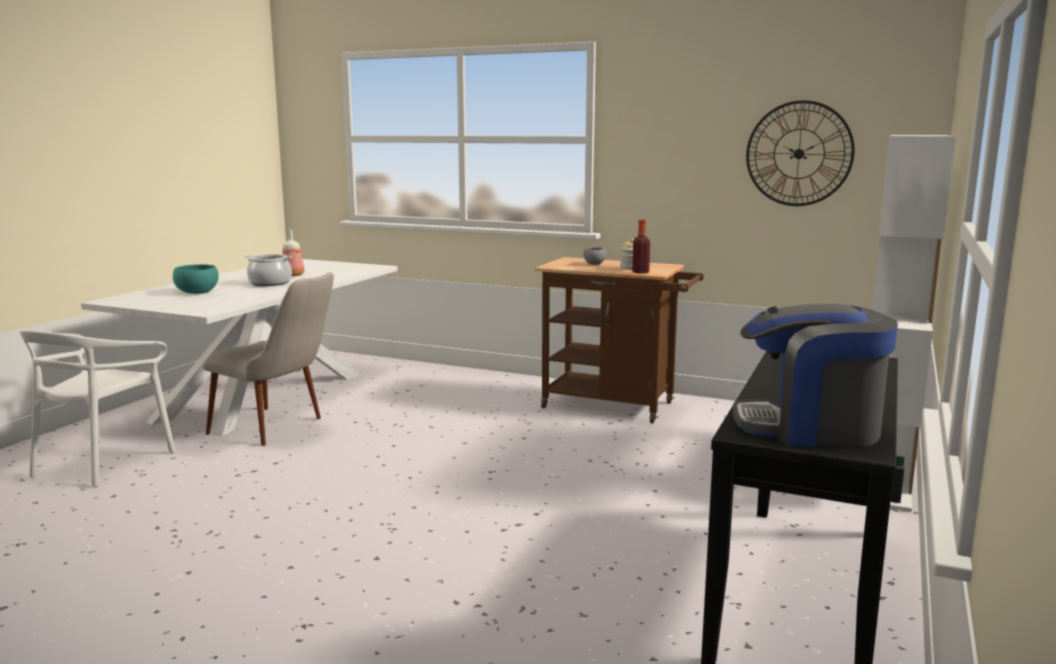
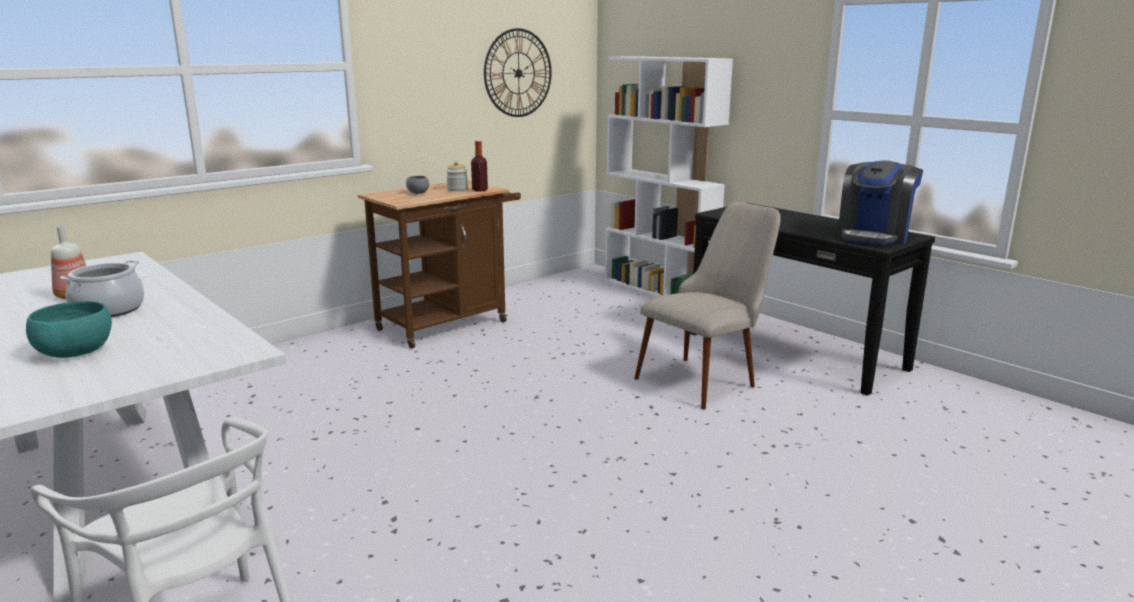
camera: 65 degrees left, 5 degrees up
(279, 428) = (266, 488): beige chair -> beige chair (706, 377)

